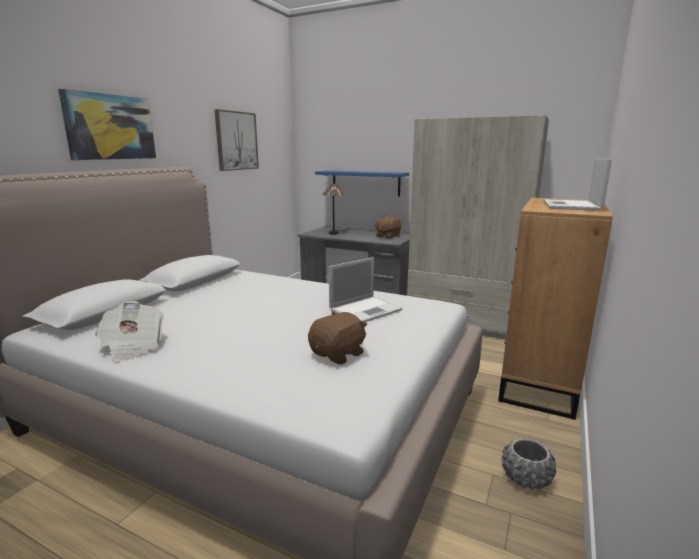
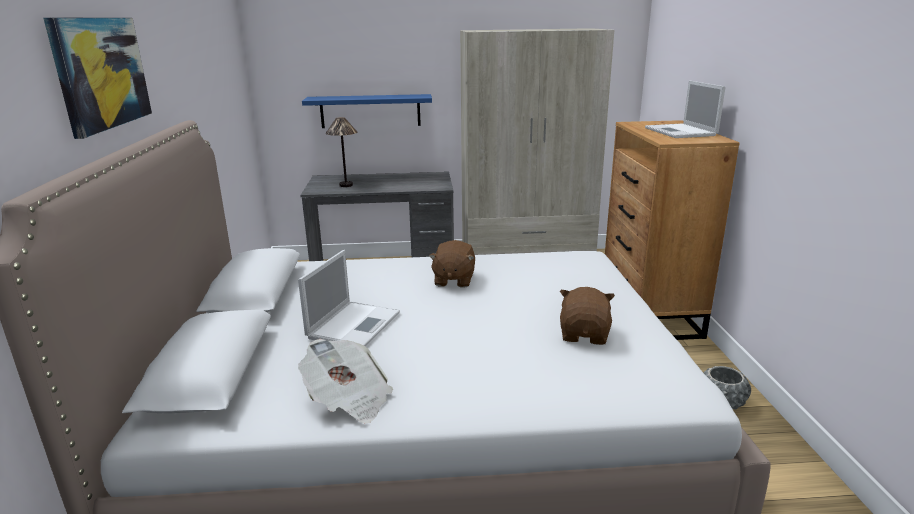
camera: 30 degrees left, 5 degrees up
(236, 141) = (206, 67): picture -> none
(366, 310) = (530, 279): laptop -> laptop (354, 324)
(387, 236) = (419, 179): brown plush toy -> brown plush toy (453, 280)

